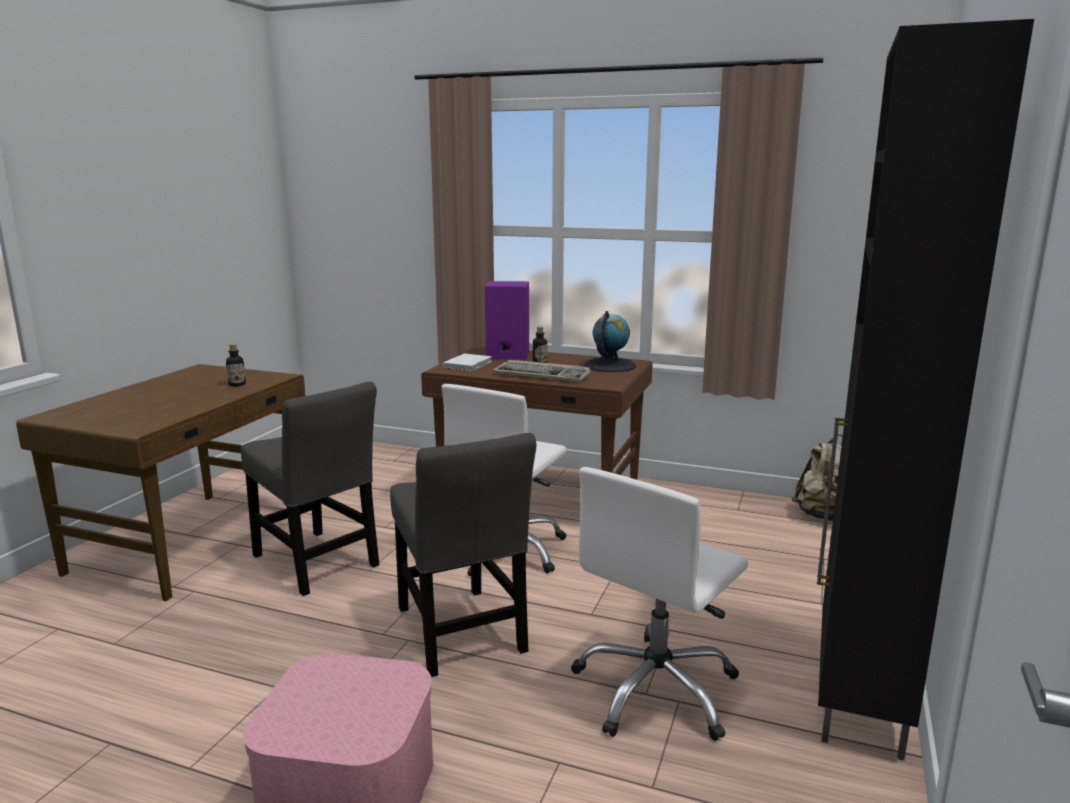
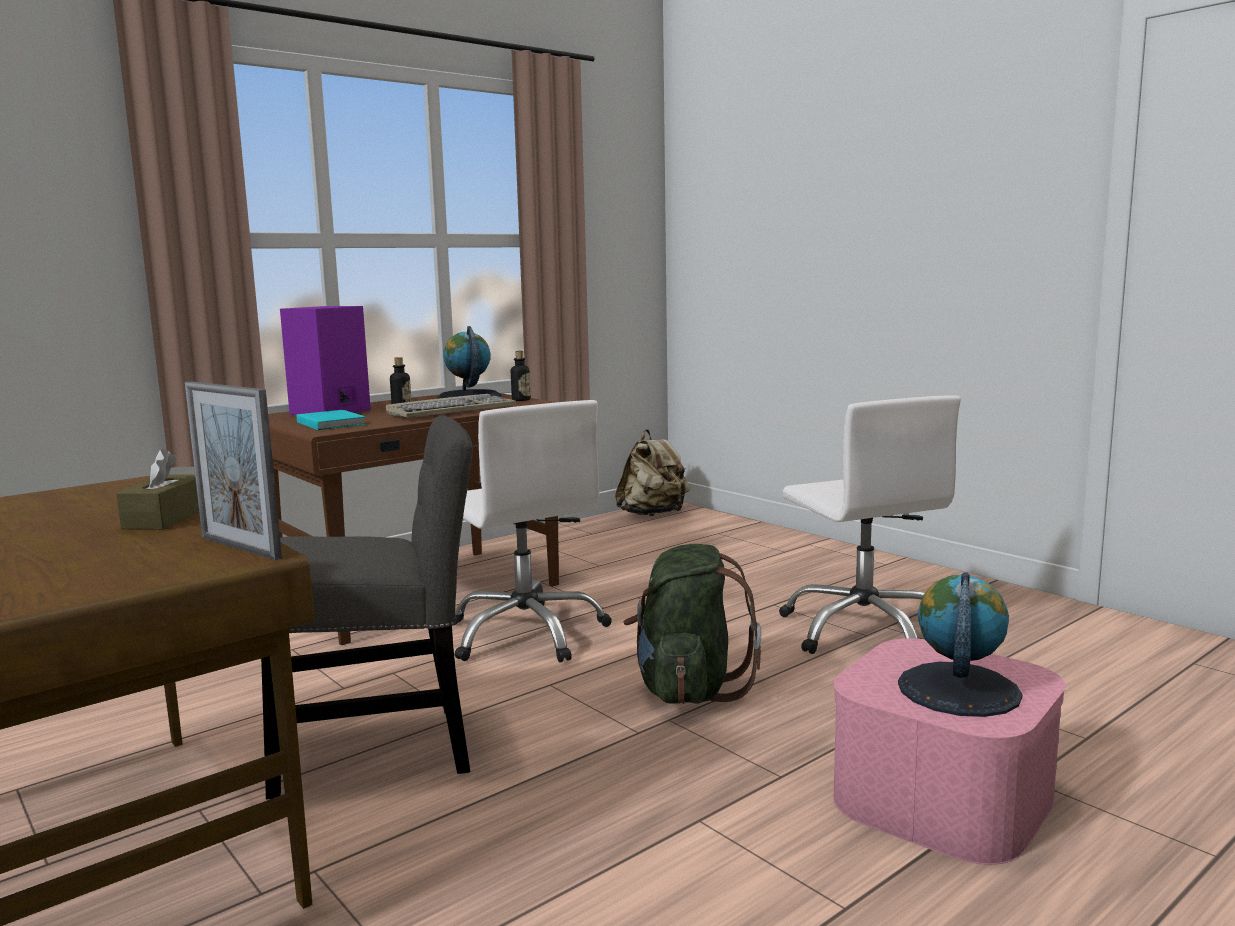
camera: 60 degrees left, 5 degrees down
(151, 424) = (240, 548): none -> picture frame
(205, 400) = (166, 518): none -> brown tissue box
(237, 384) = (112, 501): bottle -> bottle (521, 400)
(326, 709) = (958, 689): none -> globe
(461, 634) = (688, 689): grey chair -> green backpack
(469, 364) = (331, 423): white book -> turquoise book
(858, 697) = (919, 575): black cabinet -> none

